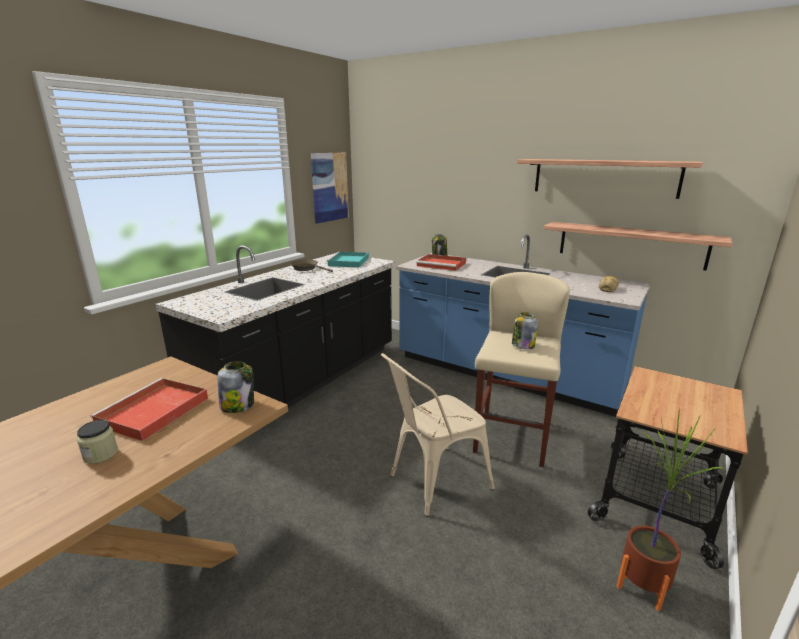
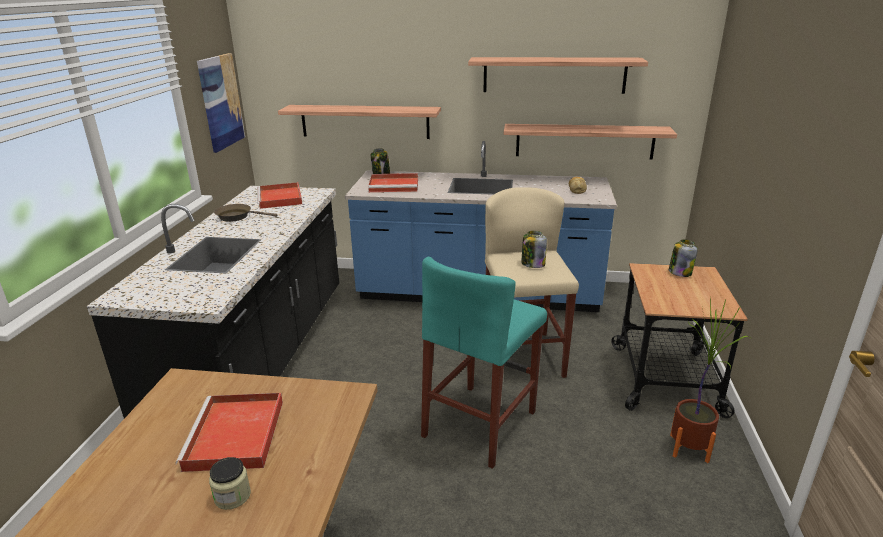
camera: 25 degrees left, 5 degrees up
(238, 405) = (325, 400): jar -> jar (680, 272)
(348, 262) = (280, 198): turquoise tray -> red tray
(432, 483) = (480, 424): beige chair -> turquoise stool
(435, 212) = (365, 121): none -> shelf

